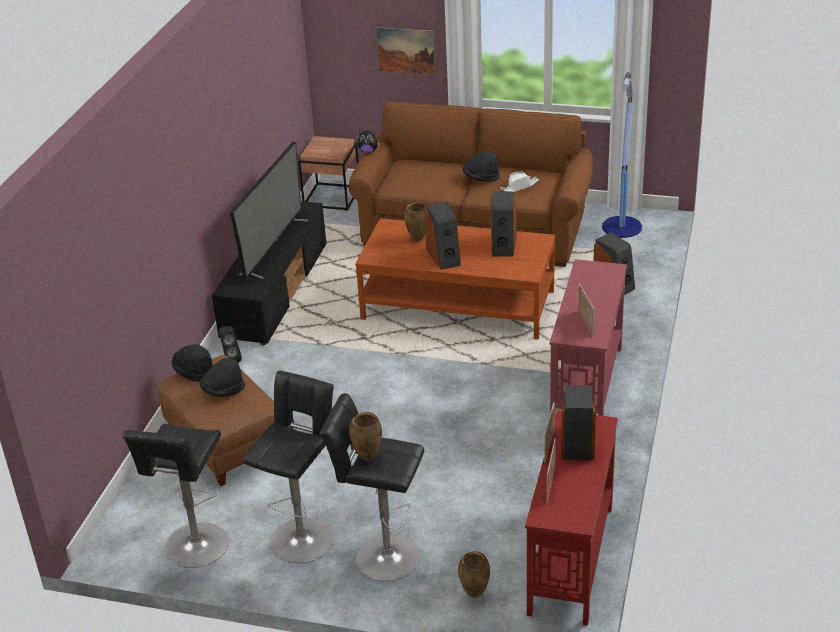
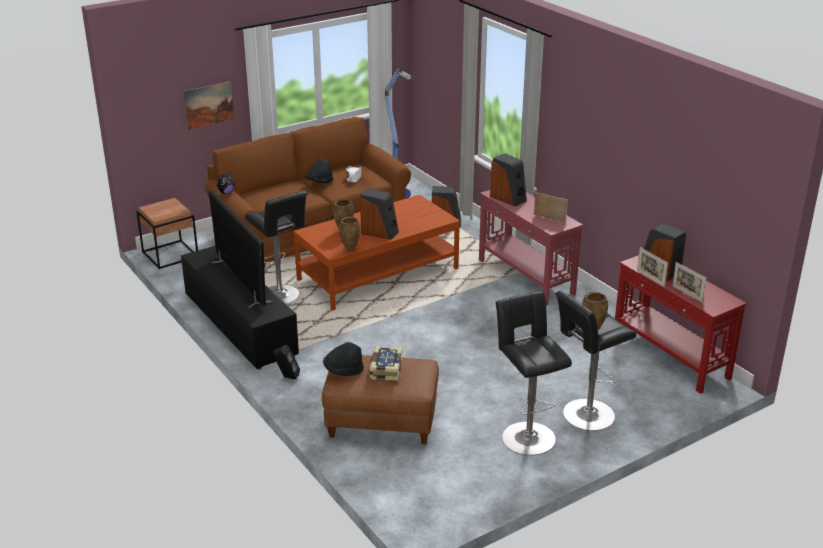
camera: 50 degrees left, 5 degrees down
(195, 548) = (477, 485): black stool -> black stool (281, 296)
(223, 391) = (385, 369): black hat -> book
(474, 595) = (661, 401): brown vase -> brown vase (349, 249)
(503, 245) = (402, 211): speaker -> speaker (508, 198)

